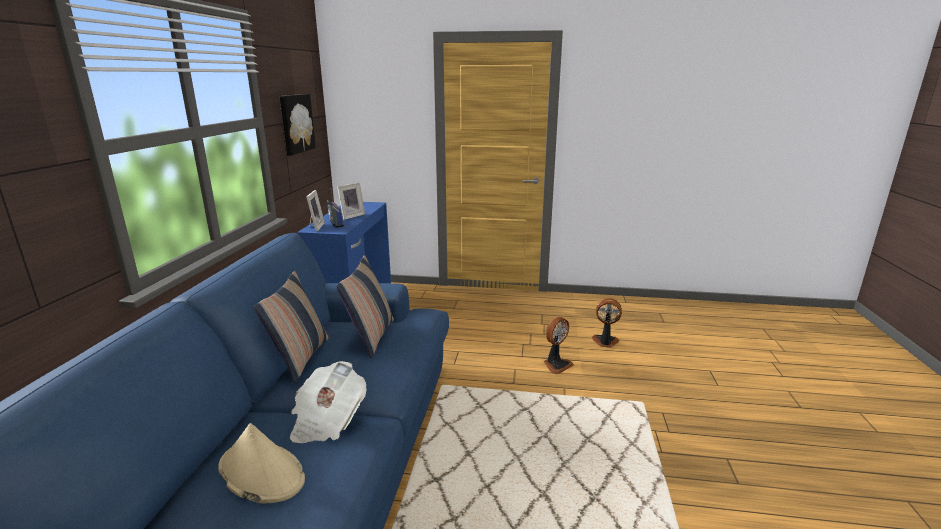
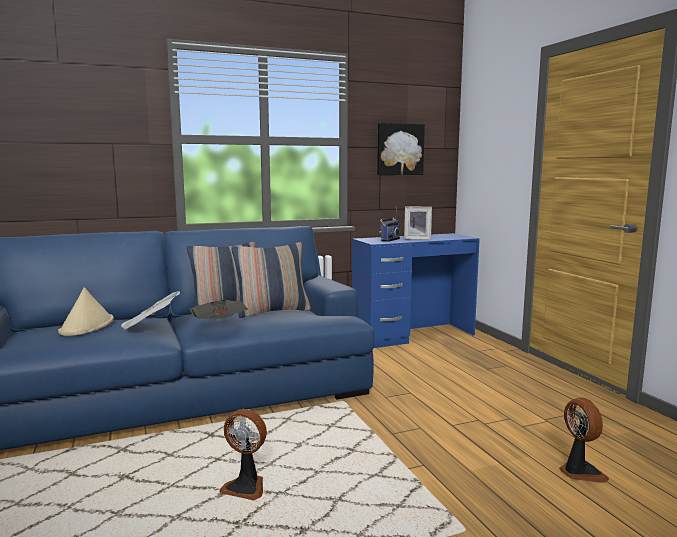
camera: 60 degrees right, 10 degrees down
(314, 227) = (371, 238): picture frame -> none
(384, 375) = (219, 325): none -> newspaper
(556, 365) = (465, 449): fan -> fan (246, 487)

